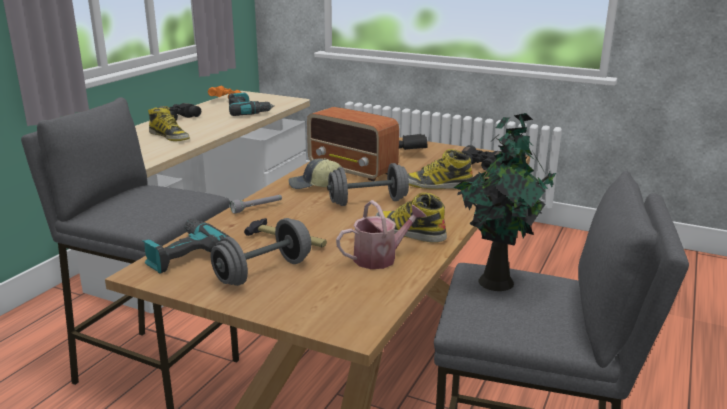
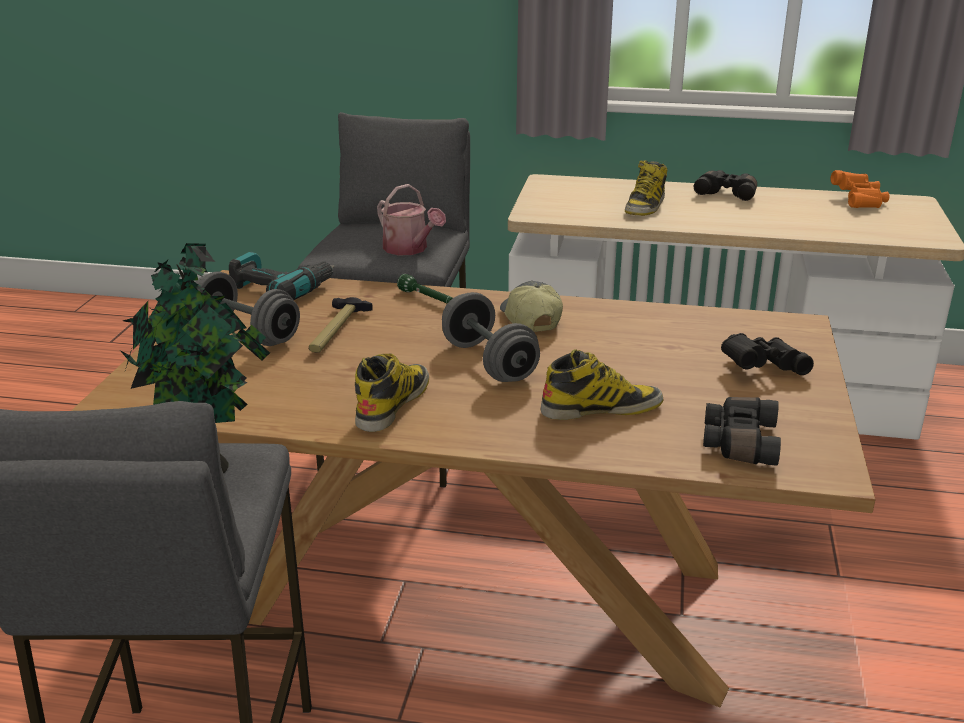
camera: 75 degrees right, 5 degrees up
(248, 112) = (819, 223): power drill -> none
(257, 208) = (427, 299): grey flashlight -> green flashlight
(353, 170) = (618, 334): radio -> none
(380, 258) = (299, 393): watering can -> watering can (409, 249)
(437, 185) = (601, 408): boot -> boot turned 90 degrees clockwise

